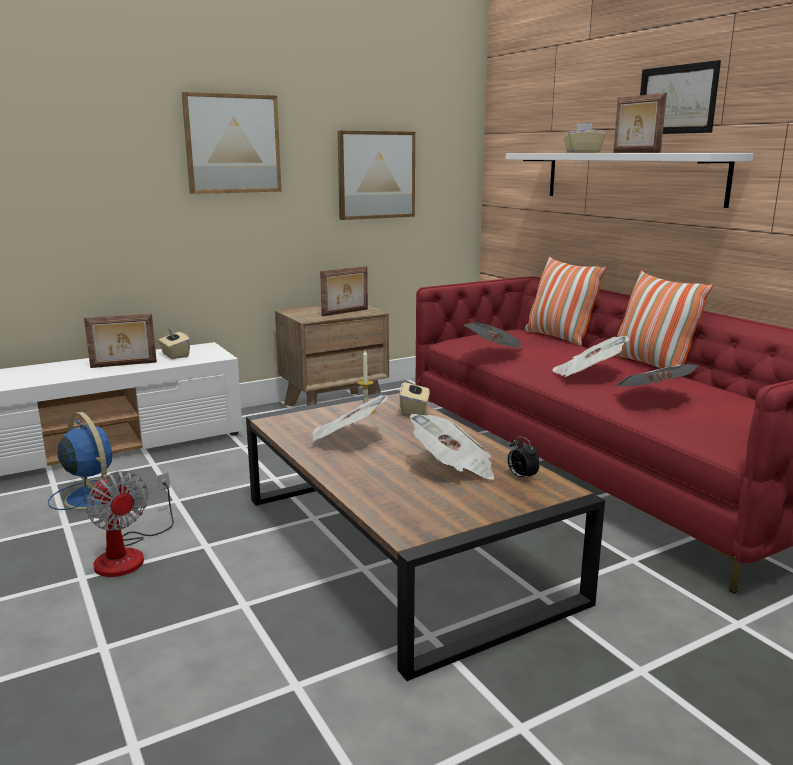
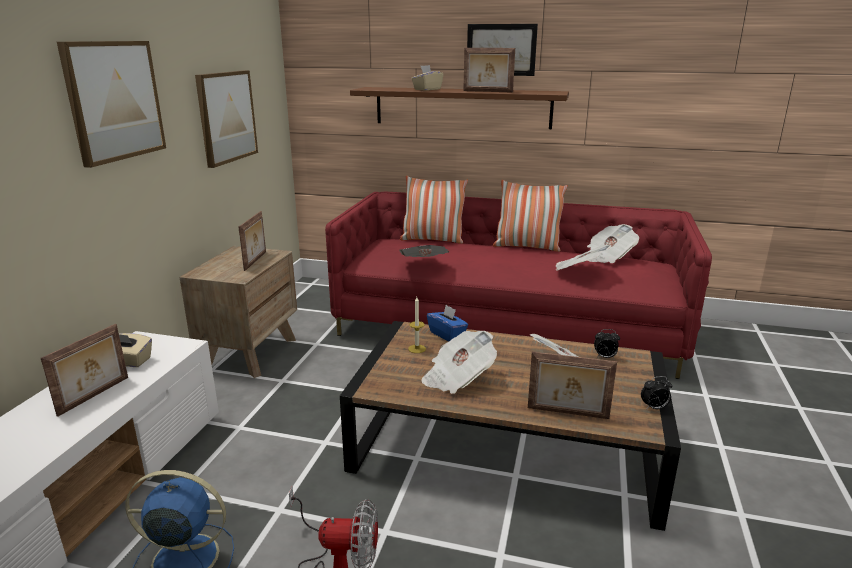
camera: 45 degrees left, 5 degrees up
(370, 494) = (567, 413): none -> picture frame
(414, 411) = (447, 334): beige tissue box -> blue tissue box
(462, 527) = (654, 408): none -> alarm clock
(587, 374) = (513, 266): newspaper -> newspaper (608, 257)
(630, 177) = (462, 107): white shelf -> brown shelf

